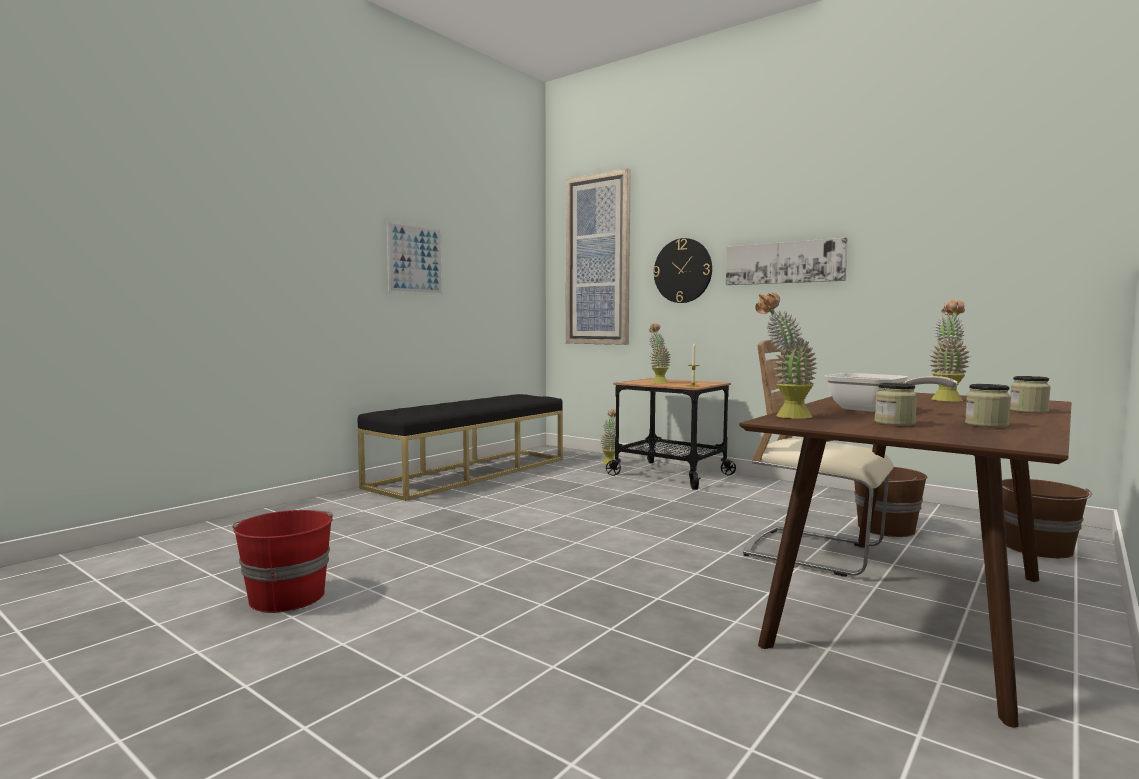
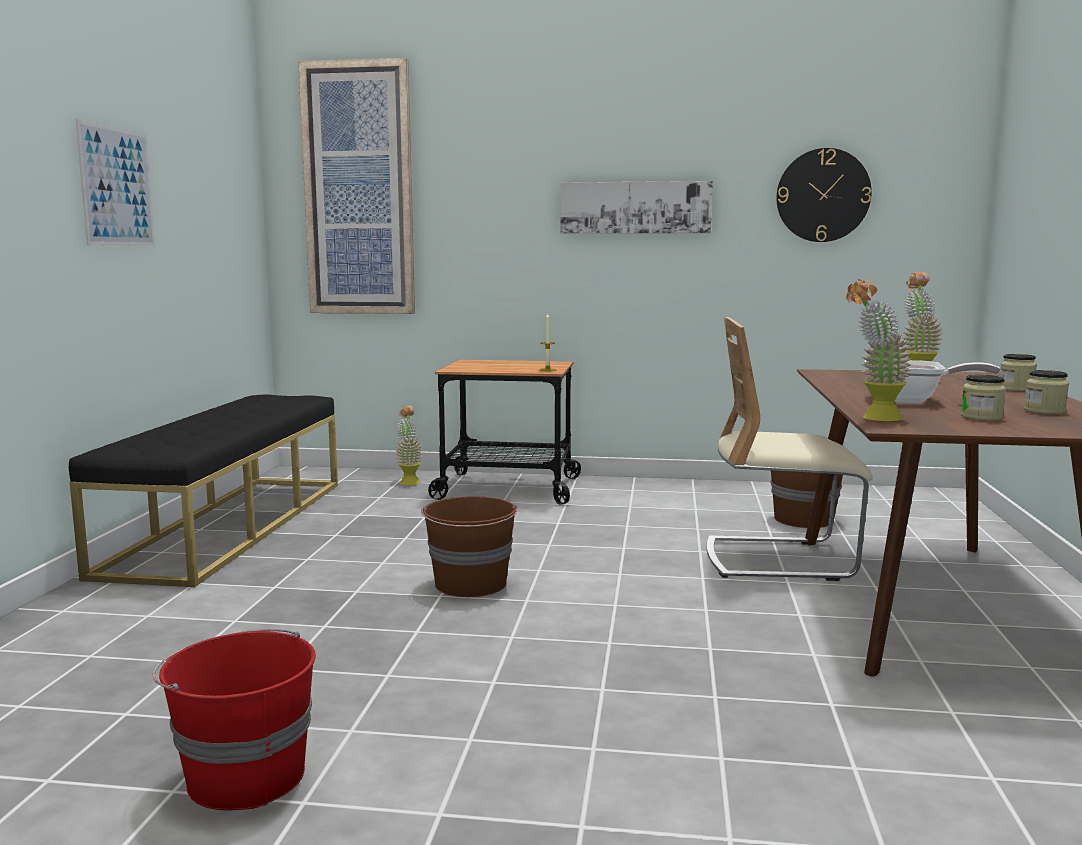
camera: 30 degrees left, 5 degrees up
(657, 382) = (490, 367): potted plant -> none
(682, 270) = (496, 211): wall clock -> wall clock (823, 195)
(1038, 548) = (939, 517): brown bucket -> brown bucket (471, 584)

